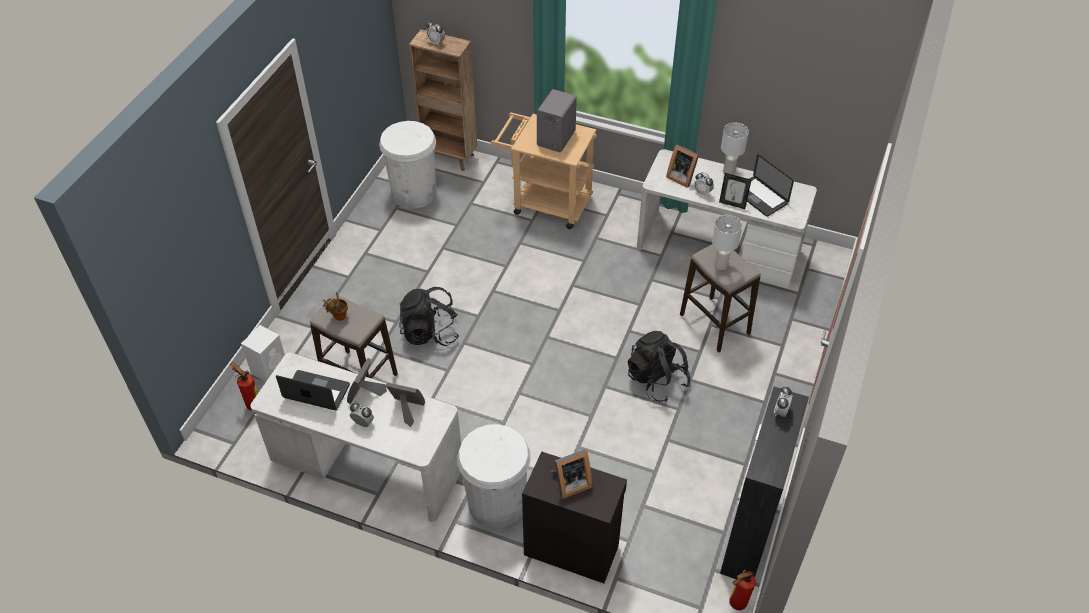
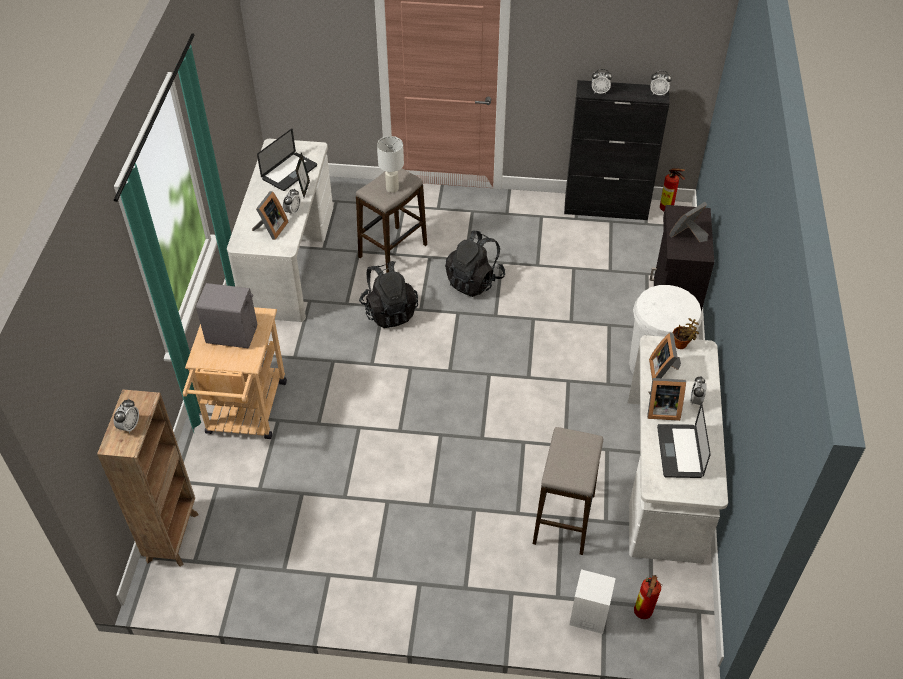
camera: 105 degrees left, 0 degrees up
(339, 317) = (575, 465): potted plant -> potted plant (681, 345)
(414, 193) = (251, 558): white trash can -> none
(430, 332) = (479, 472): black backpack -> black backpack (389, 311)
(570, 483) = (688, 235): picture frame -> picture frame turned 90 degrees counterclockwise
(729, 172) = (255, 196): white table lamp -> none
(768, 472) = (658, 93): none -> alarm clock

